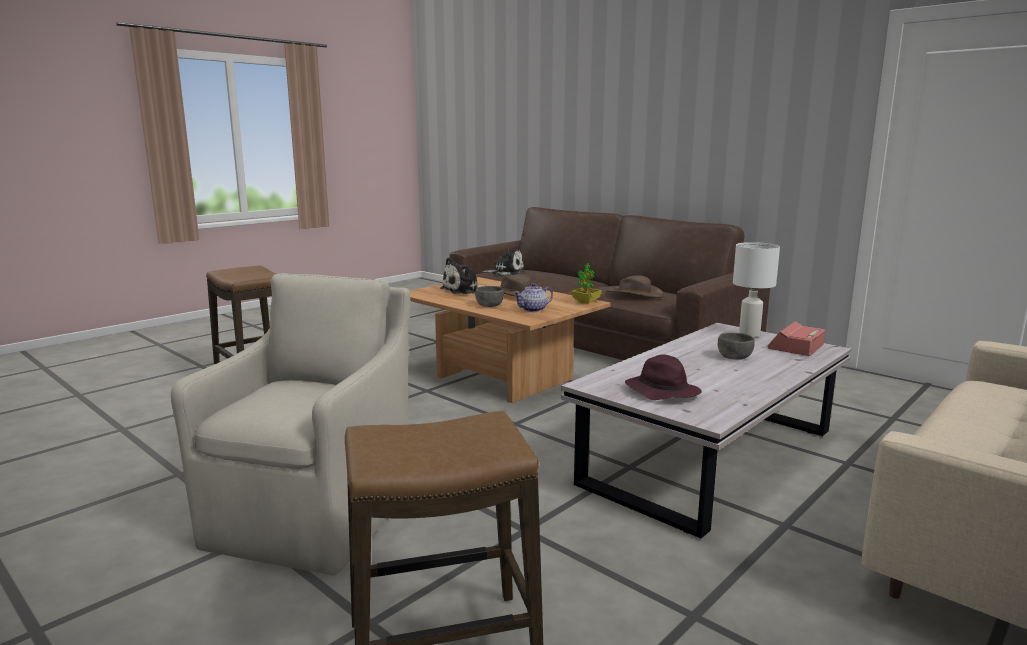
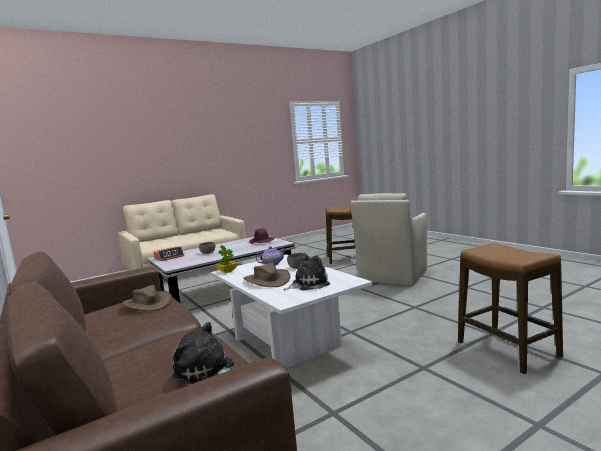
camera: 165 degrees left, 5 degrees down
(500, 378) = (290, 342): brown coffee table -> white coffee table
(748, 334) = (171, 263): white table lamp -> none

